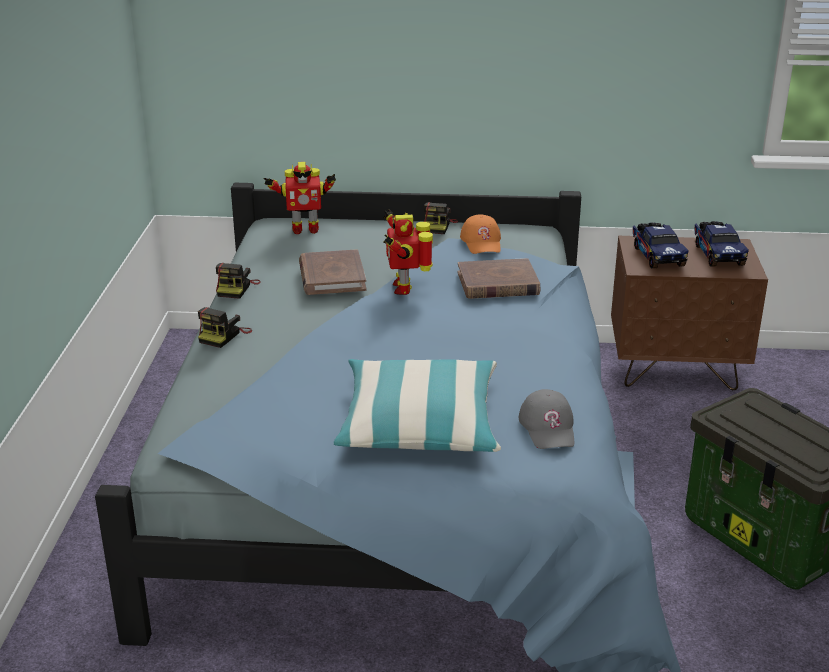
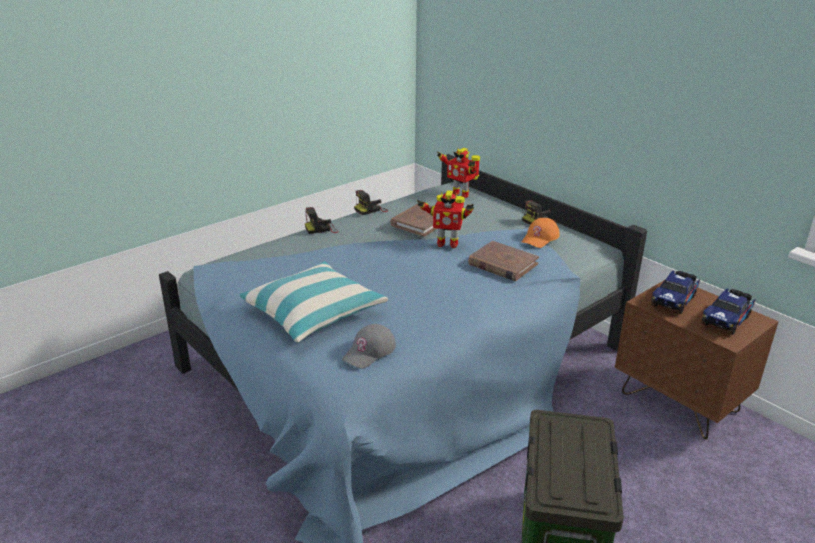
camera: 45 degrees right, 0 degrees up
(404, 287) = (446, 243): toy robot -> toy robot turned 120 degrees counterclockwise

